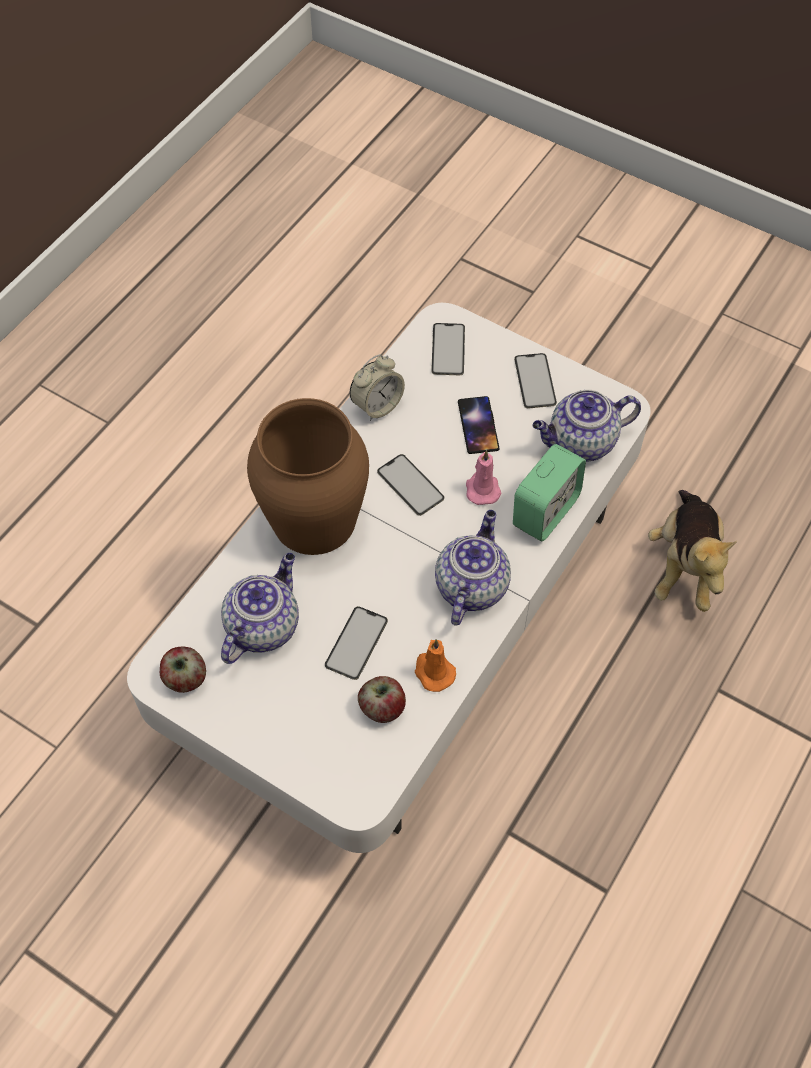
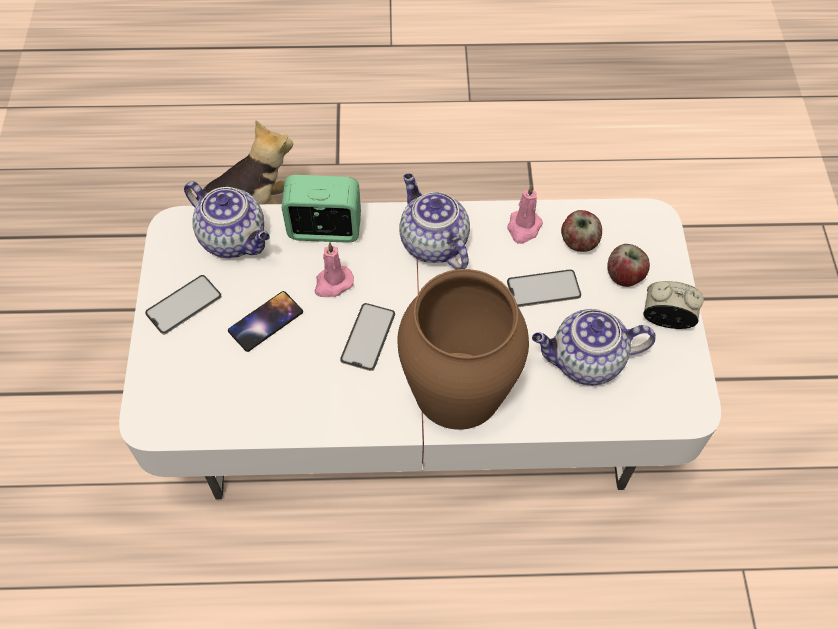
camera: 125 degrees left, 0 degrees up
(185, 679) = (675, 386): apple -> apple (624, 276)
(377, 405) = (297, 415): alarm clock -> alarm clock (666, 320)
(433, 671) = (523, 228): orange candle -> pink candle
(448, 349) = (186, 395): phone -> none
(471, 585) = (432, 243): teapot -> teapot turned 75 degrees clockwise

